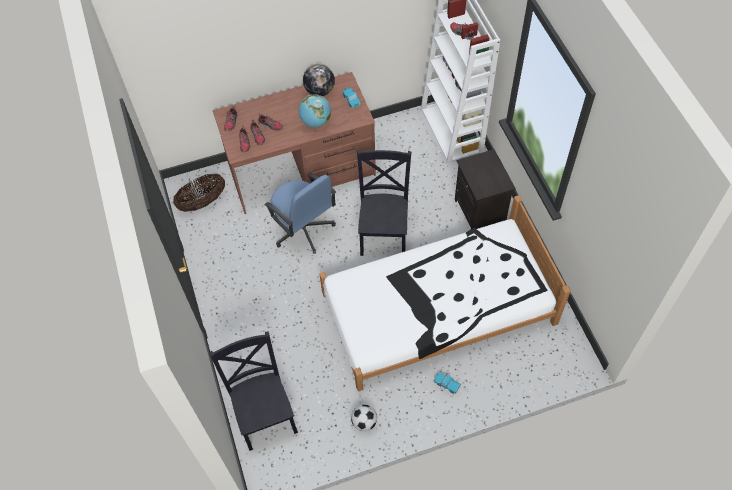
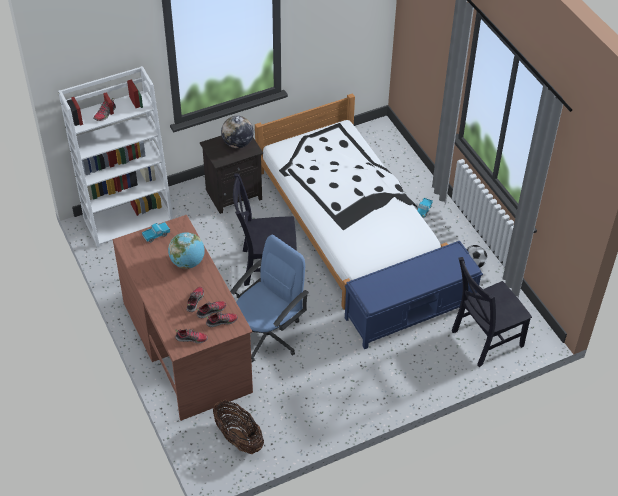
camera: 100 degrees left, 10 degrees down
(311, 350) = (411, 311): none -> blue bench
(319, 91) = (142, 264): globe -> globe (238, 143)

